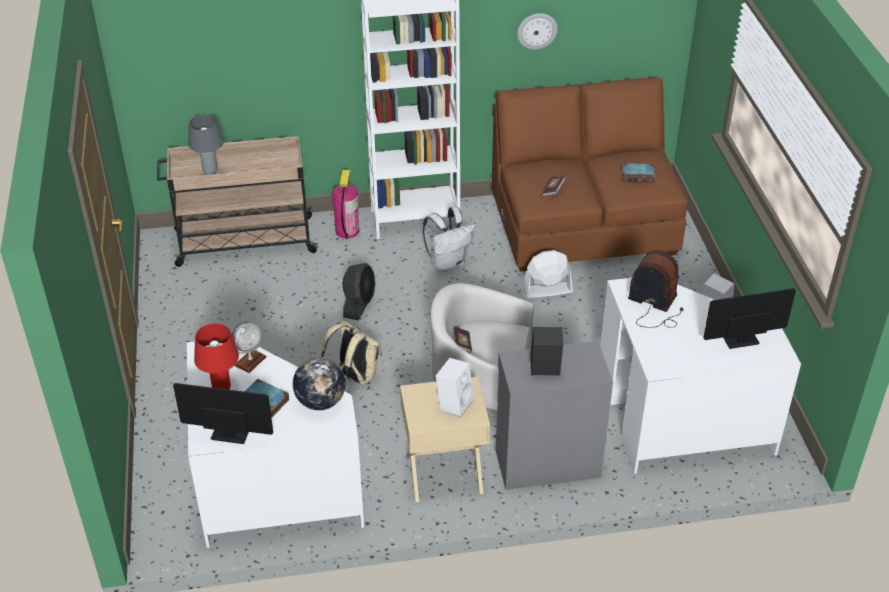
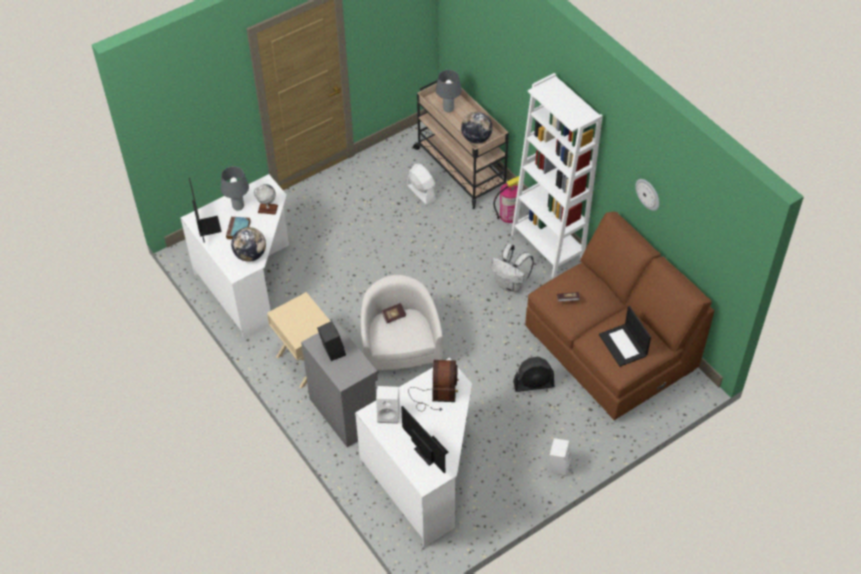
camera: 65 degrees right, 10 degrees up
(222, 388) = (238, 207): red table lamp -> grey table lamp
(277, 167) = (476, 139): none -> globe
(355, 376) = (367, 281): beige backpack -> none
(359, 304) = (436, 254): black fan -> black fan (533, 384)
(454, 403) = (304, 324): white speaker -> white speaker (389, 414)
(547, 290) = (518, 353): white fan -> white fan (421, 192)
(638, 175) = (623, 345): book -> laptop

